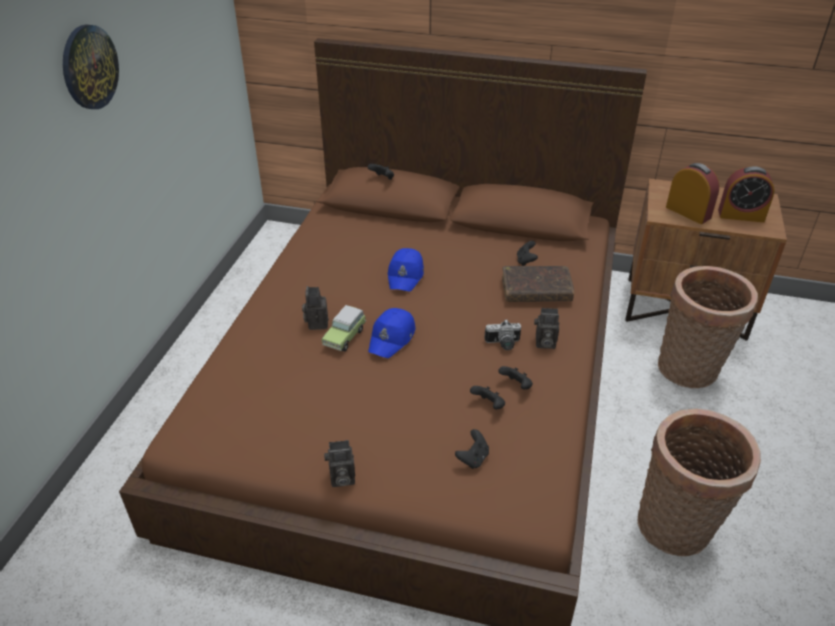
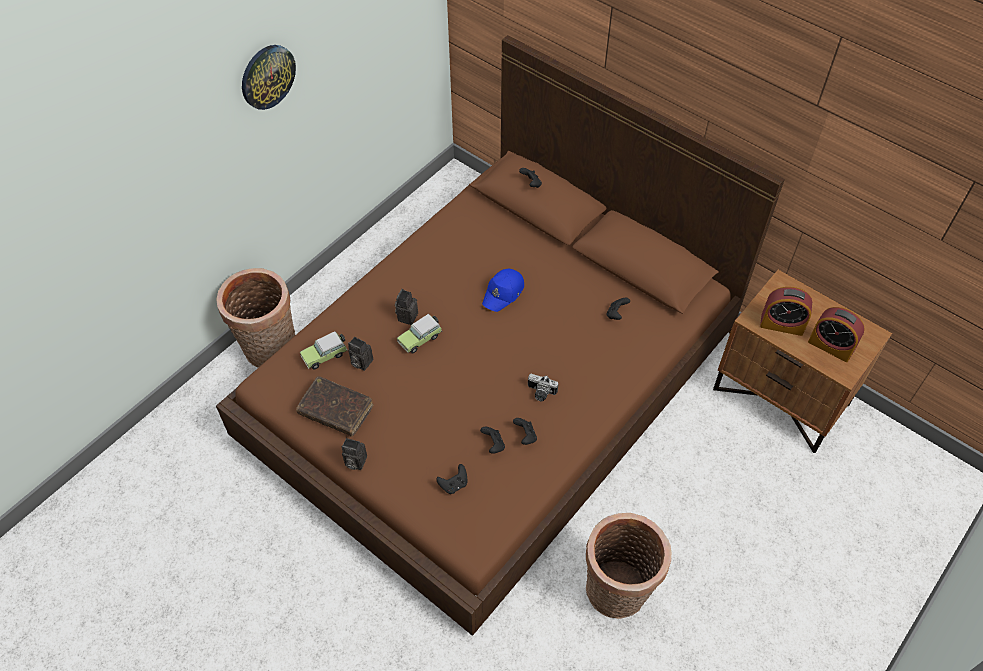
camera: 25 degrees right, 15 degrees up
(244, 384) = (326, 355): none -> toy car
(392, 338) = (456, 354): blue cap -> none
(536, 291) = (603, 350): brown book -> brown book (336, 410)
(544, 343) = (574, 405): camera -> camera (360, 362)
(688, 212) = (782, 324): alarm clock -> alarm clock turned 120 degrees clockwise
(690, 371) = (735, 463): basket -> basket (270, 351)

